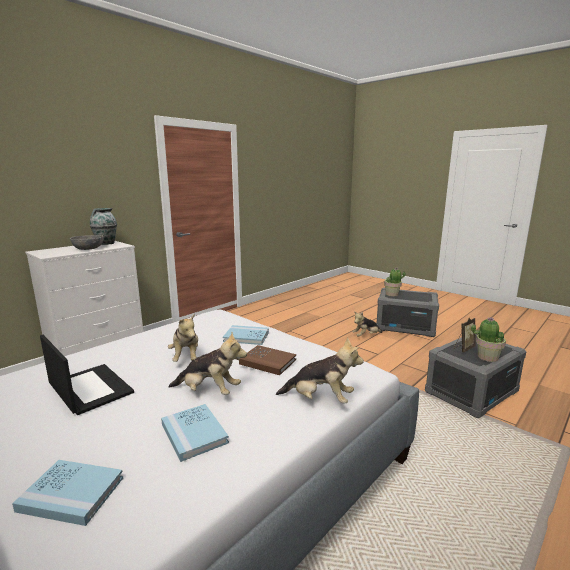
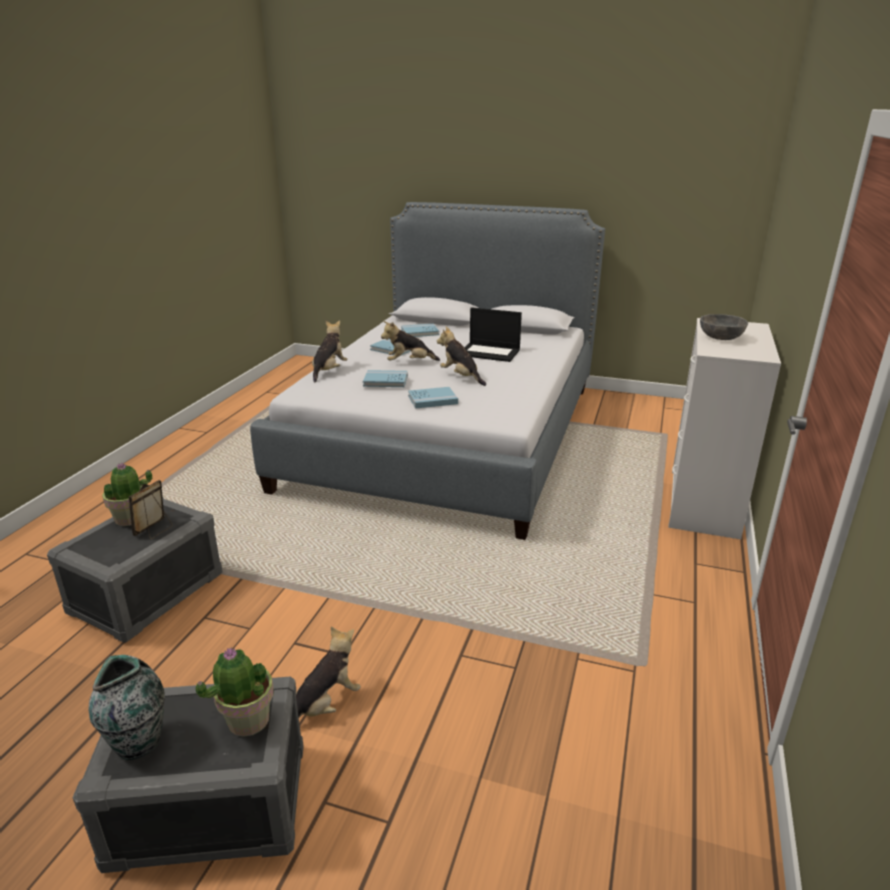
camera: 155 degrees right, 10 degrees up
(105, 243) = (753, 352): vase -> vase (139, 741)
(268, 362) = (385, 381): brown book -> blue book
(320, 399) = (329, 371): plush toy -> plush toy turned 120 degrees clockwise

